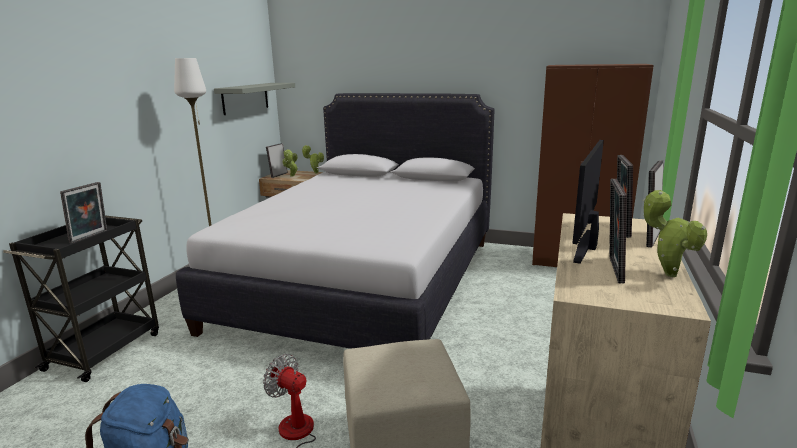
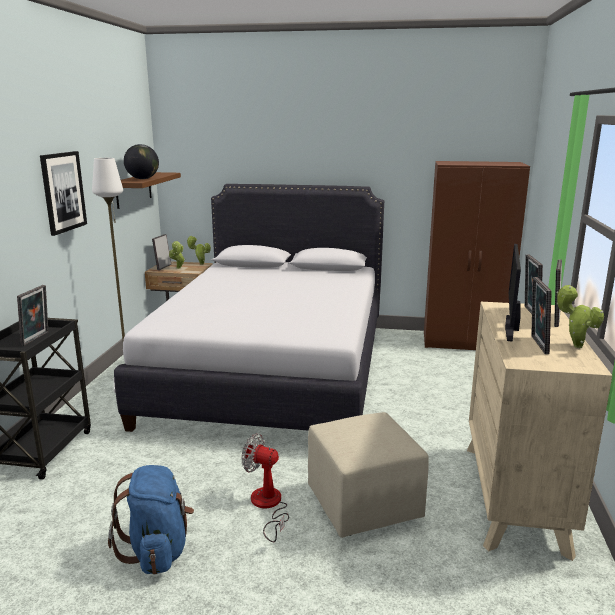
camera: 10 degrees left, 0 degrees up
(150, 93) = (63, 192): none -> picture
(245, 98) = (133, 190): grey shelf -> brown shelf
(249, 86) = (143, 179): none -> globe

